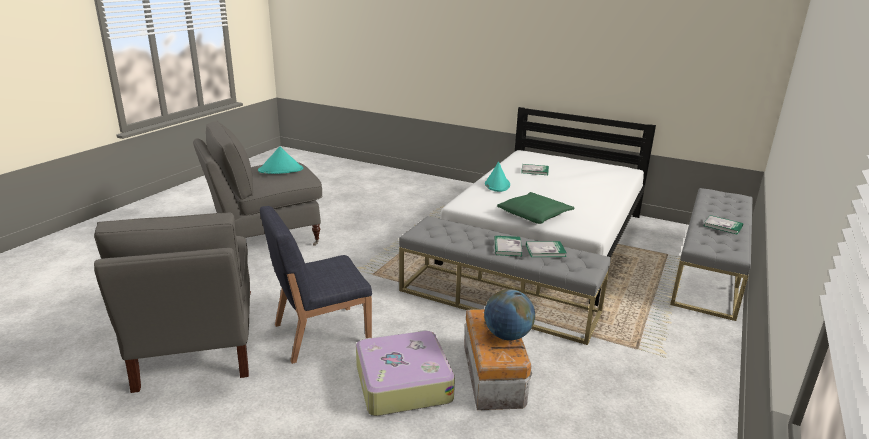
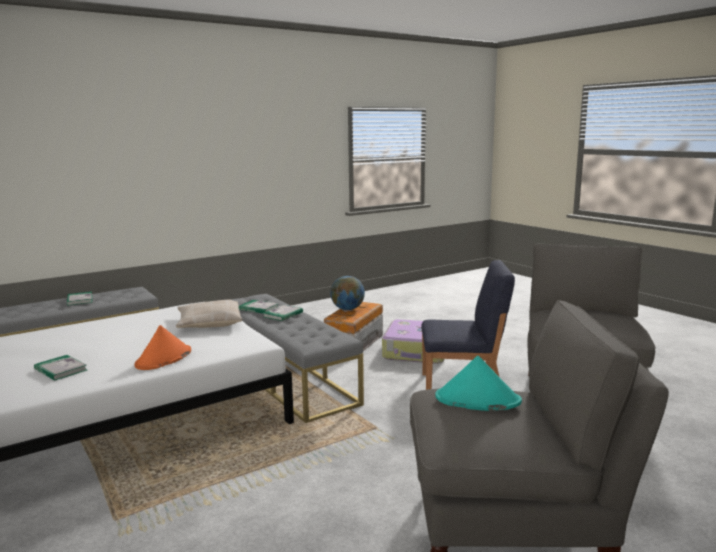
camera: 150 degrees left, 10 degrees down
(497, 184) = (163, 358): turquoise hat -> orange hat
(535, 214) = (209, 323): green pillow -> beige pillow

